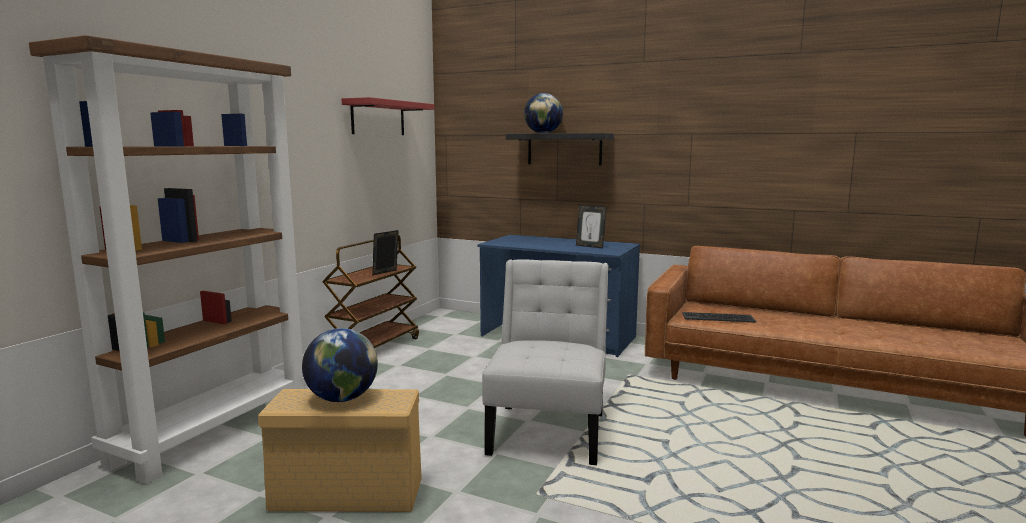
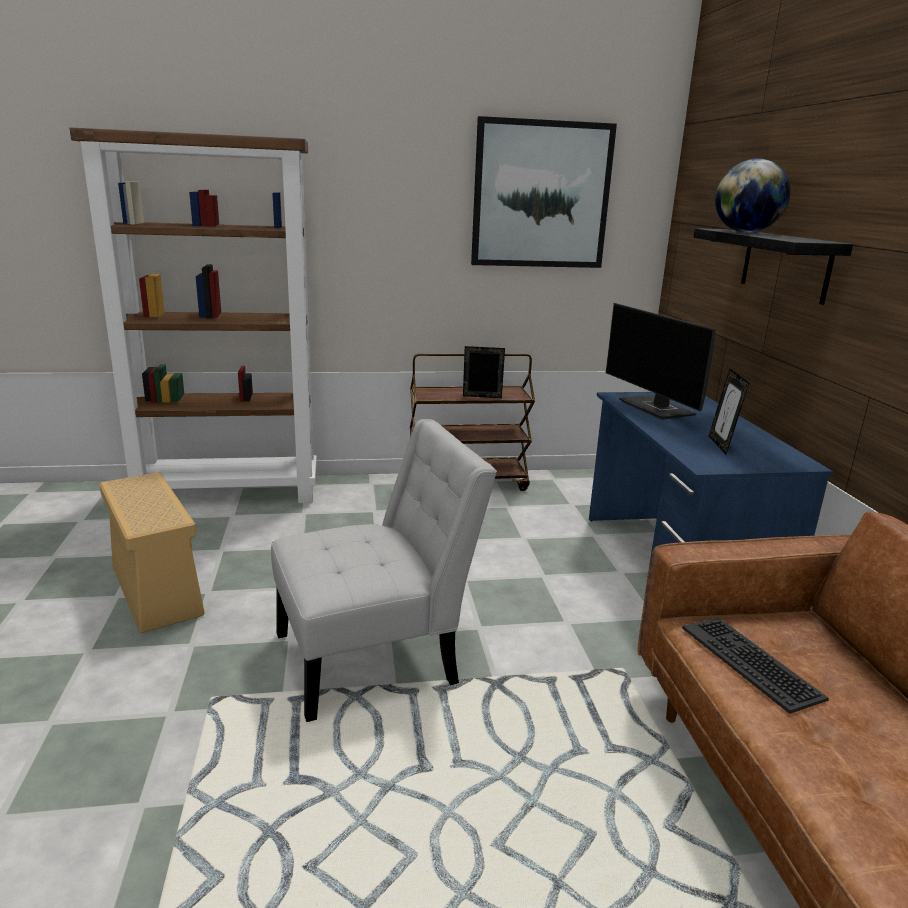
camera: 55 degrees right, 10 degrees up
(342, 398) = (147, 499): globe -> none
(378, 118) = (541, 195): red shelf -> picture
(524, 243) = (657, 408): none -> monitor

